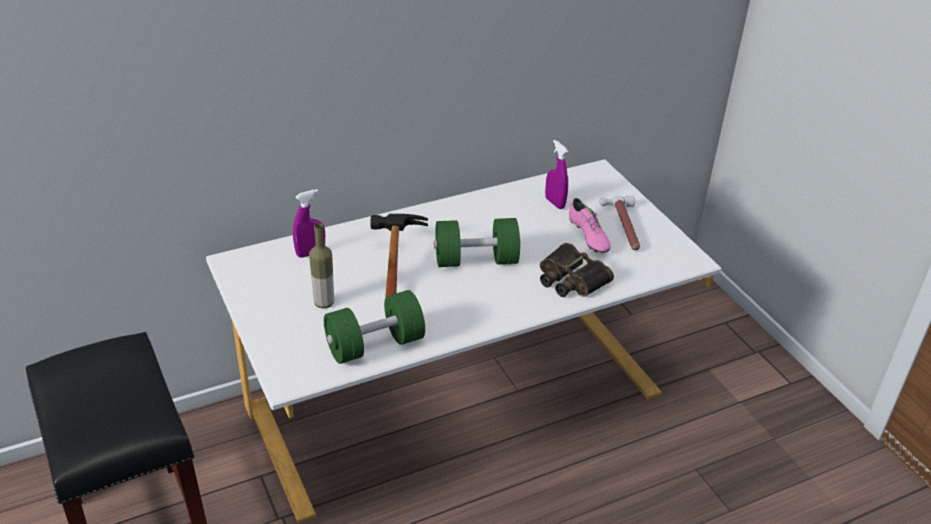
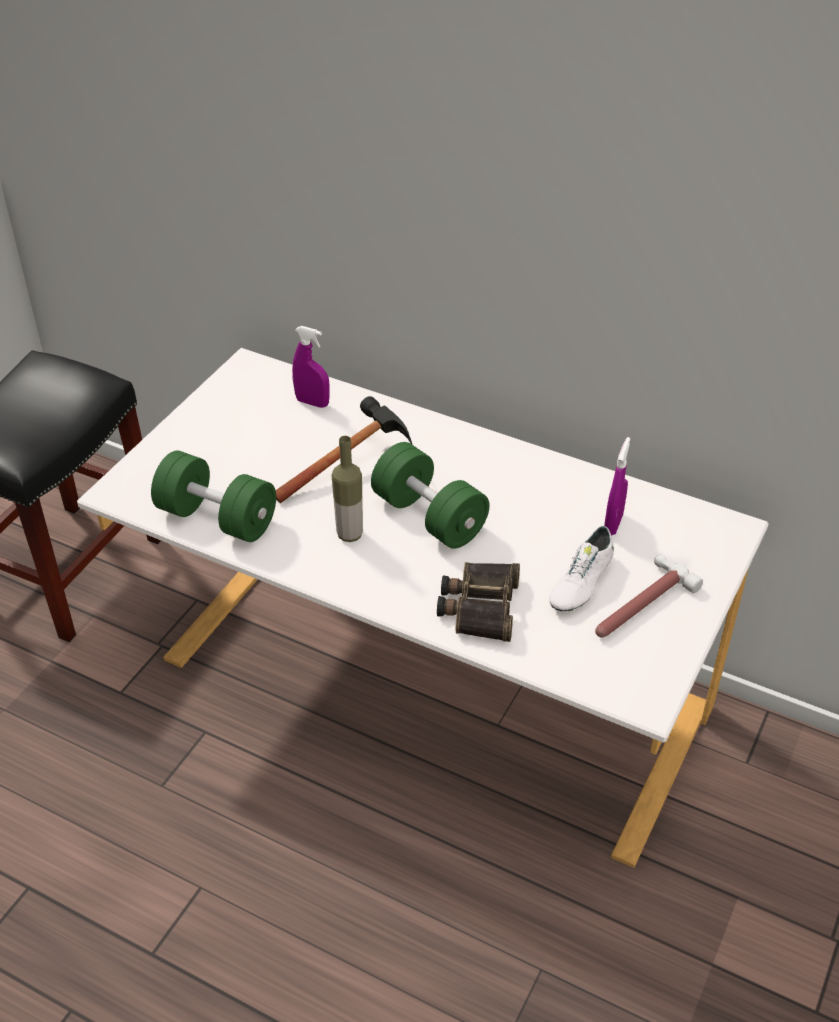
camera: 55 degrees right, 5 degrees up
(324, 303) = (246, 452): bottle -> bottle (349, 534)
(588, 236) = (580, 583): pink shoe -> white shoe

